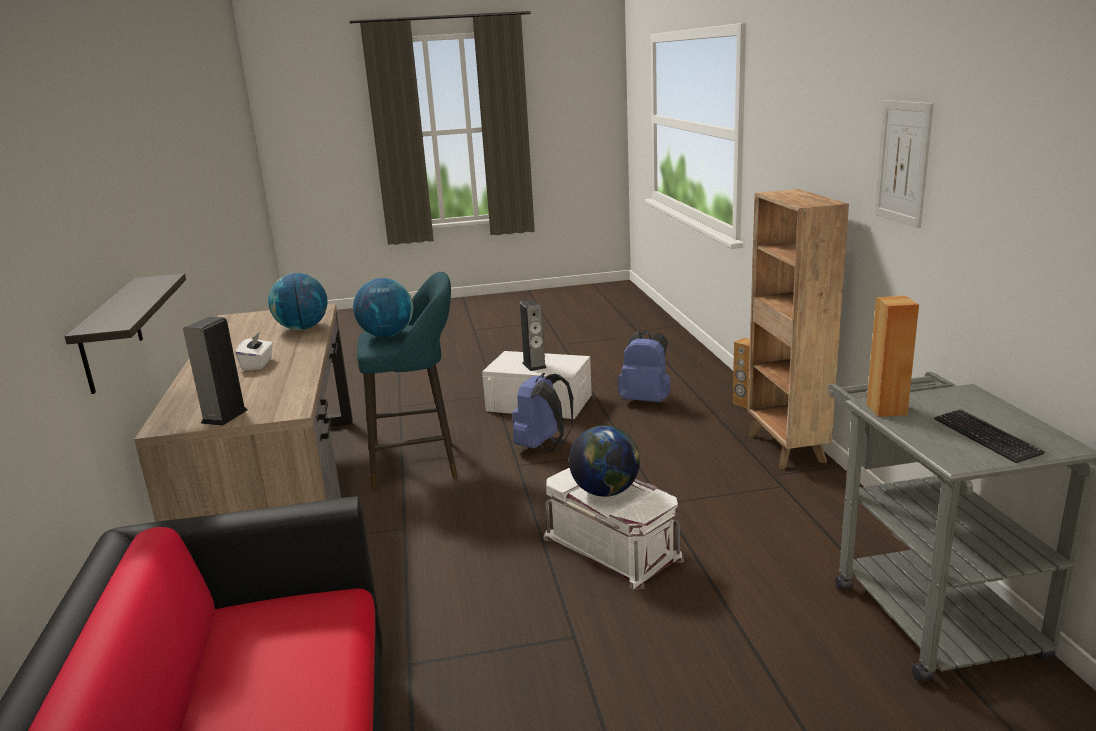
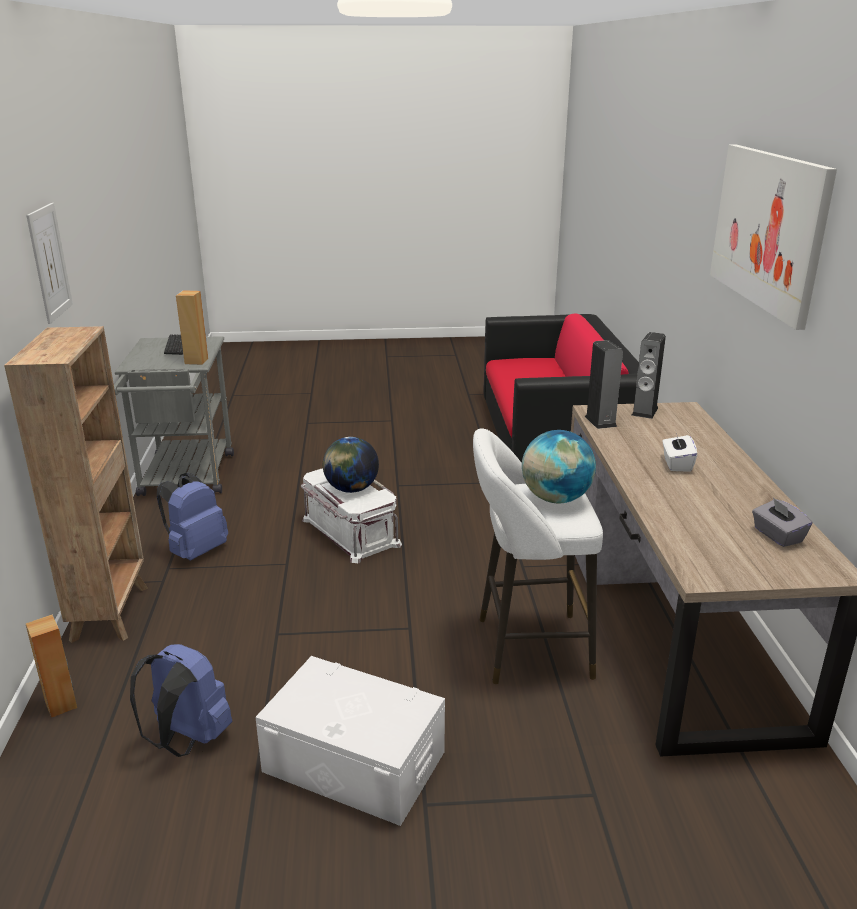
camera: 175 degrees left, 5 degrees up
(104, 167) = (768, 229): none -> picture
(110, 334) = (716, 332): shelf -> none
(241, 329) = (777, 536): none -> grey tissue box
(302, 328) = (682, 524): globe -> none
(420, 462) = (526, 648): turquoise stool -> white stool
(534, 365) = (357, 700): speaker -> speaker (600, 421)
(543, 447) = (374, 654): blue backpack -> blue backpack (196, 551)

